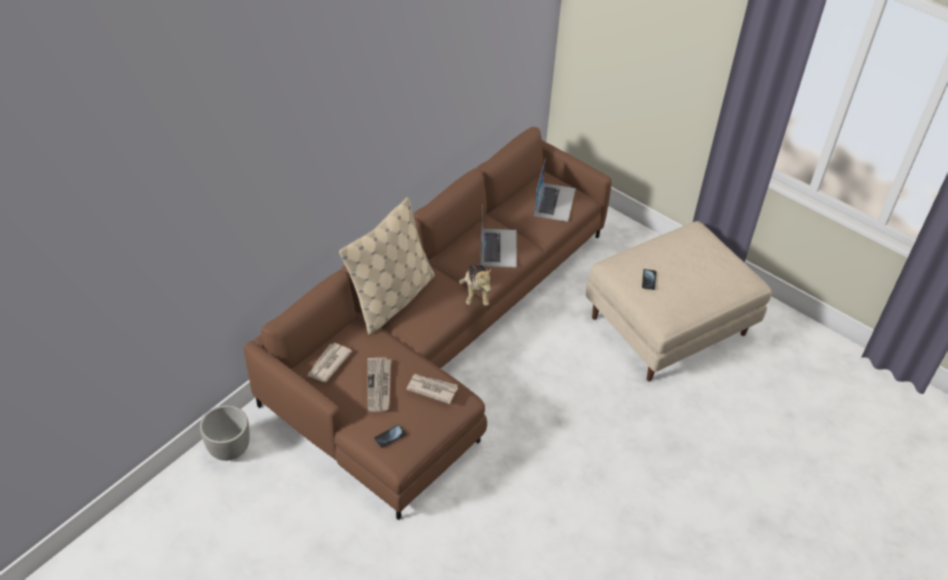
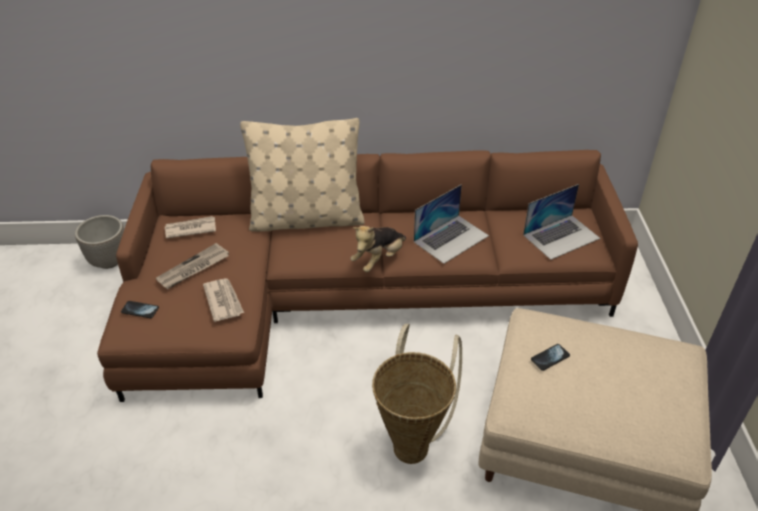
camera: 50 degrees right, 5 degrees down
(591, 392) = (414, 442): none -> basket

